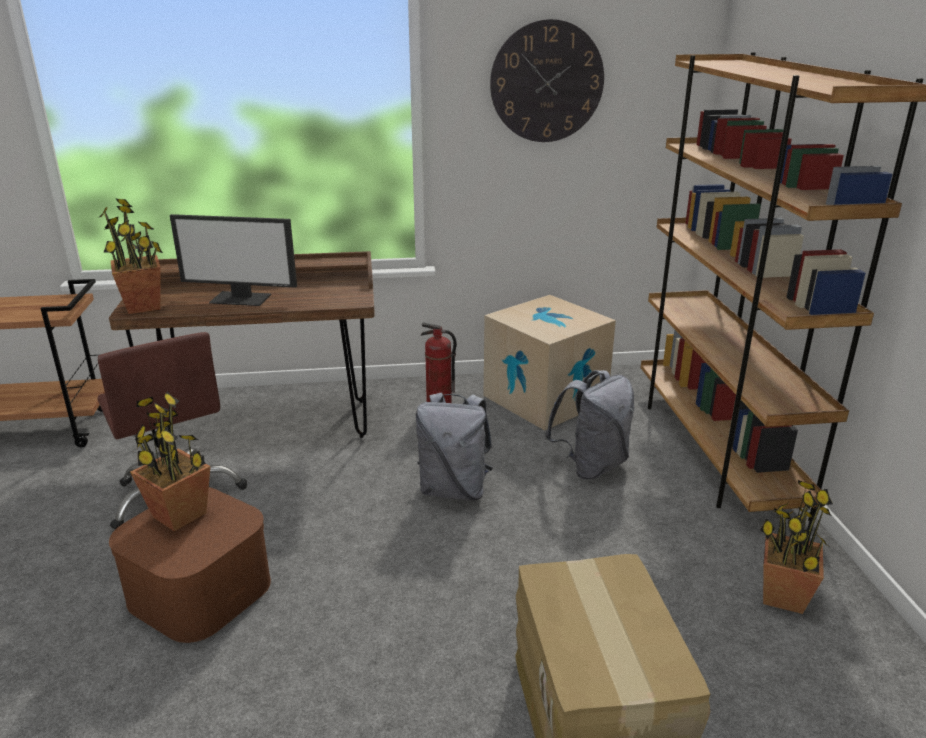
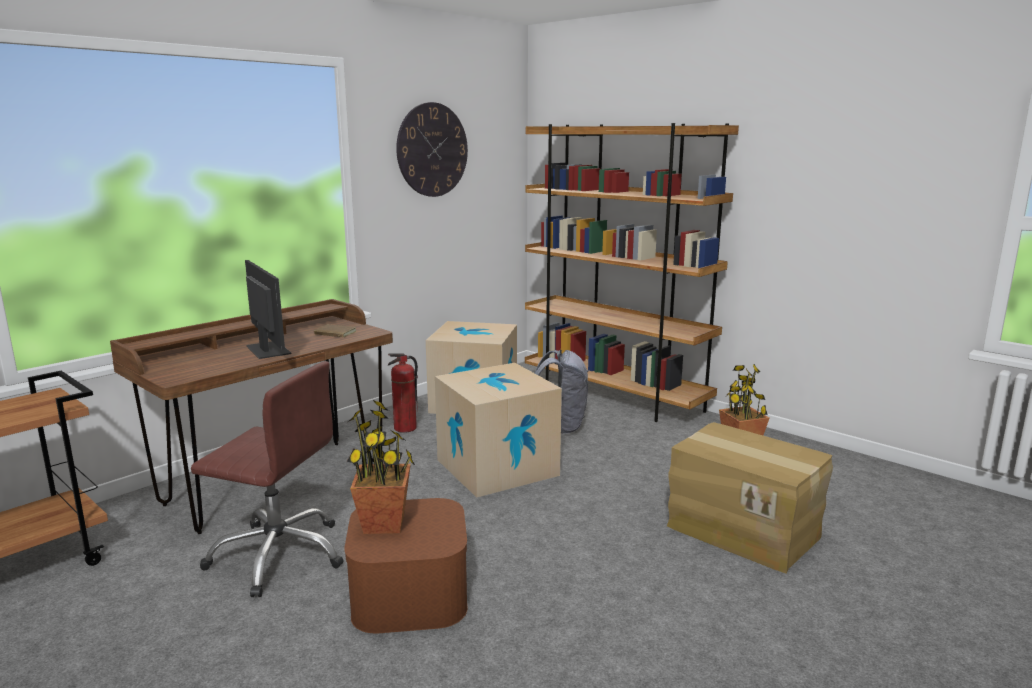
camera: 40 degrees left, 10 degrees down
(144, 306) = (180, 373): potted plant -> none
(241, 298) = (267, 350): monitor -> monitor turned 90 degrees counterclockwise
(324, 294) = (334, 333): none -> brown book
(454, 490) = (497, 467): grey backpack -> cardboard box

